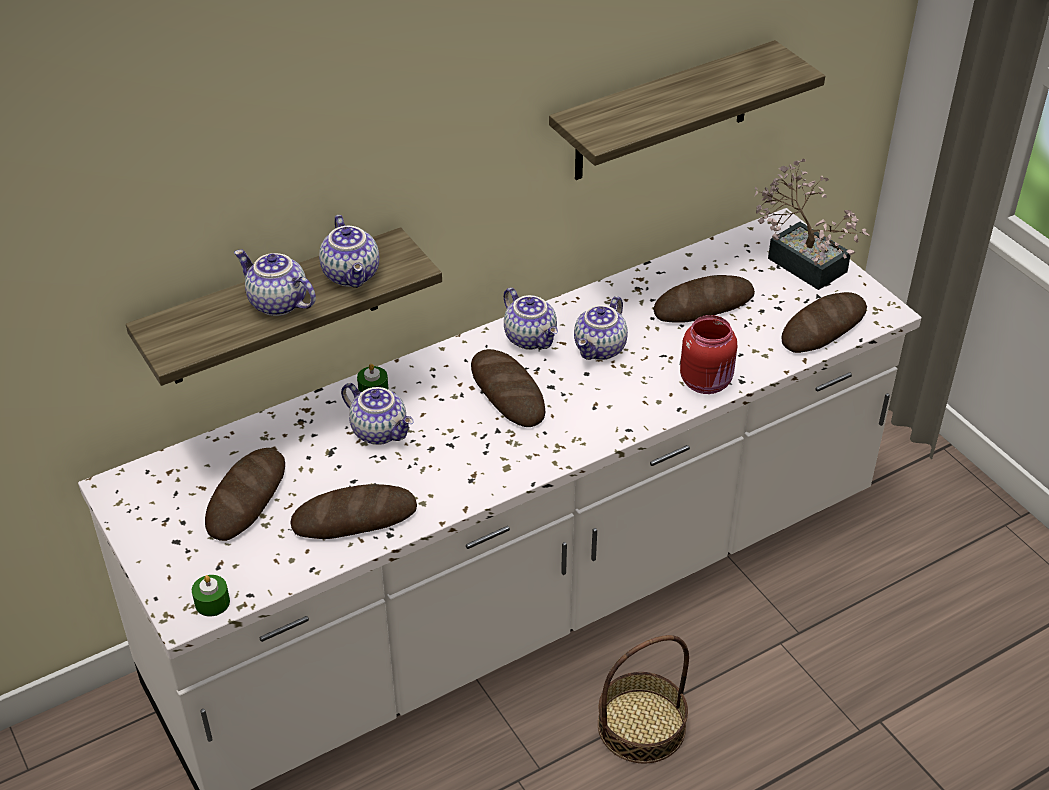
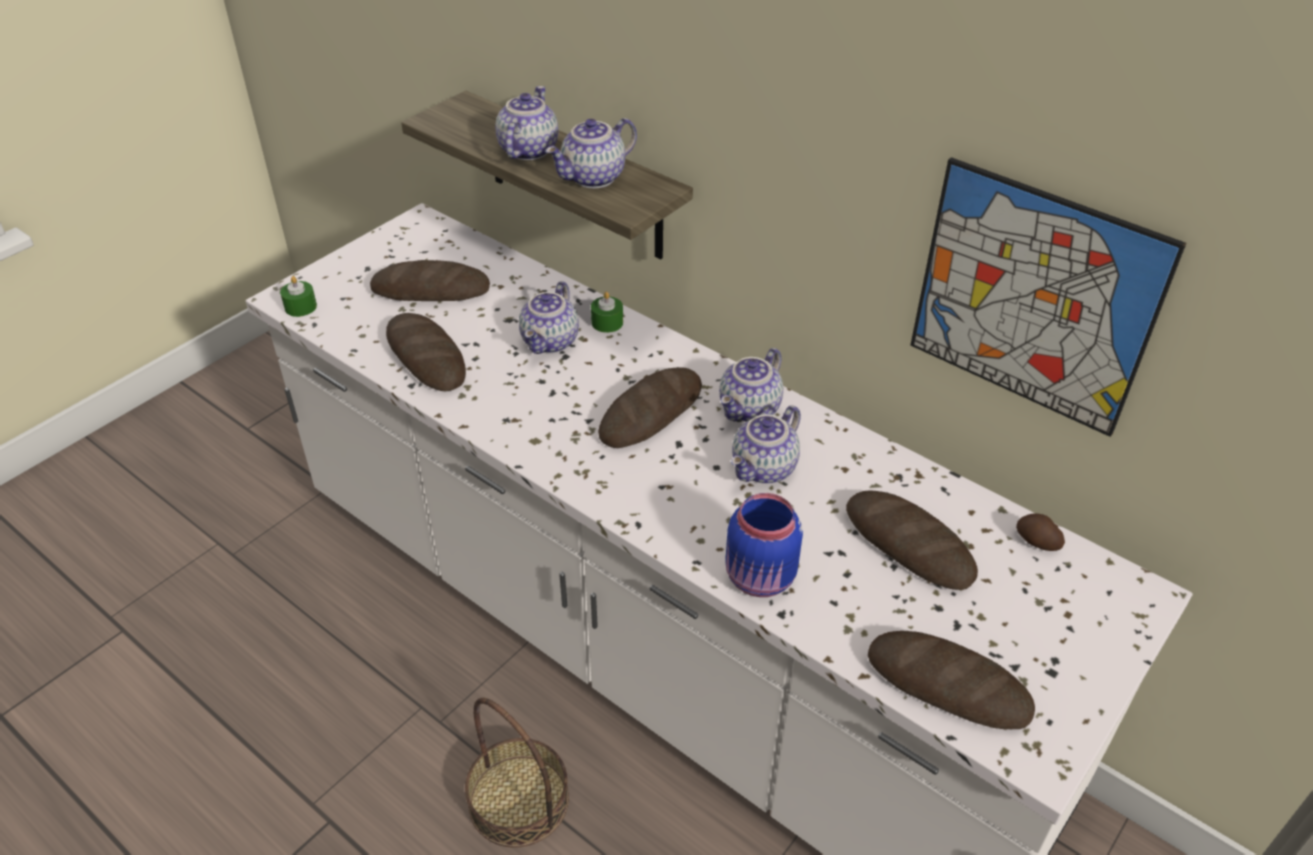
camera: 70 degrees right, 0 degrees up
(601, 349) = (765, 469): teapot -> teapot turned 60 degrees counterclockwise
(663, 112) = (1033, 298): shelf -> picture
(707, 382) = (761, 579): red jar -> blue jar
(723, 250) = (1036, 542): none -> potato
(800, 260) = (1082, 631): potted plant -> none

